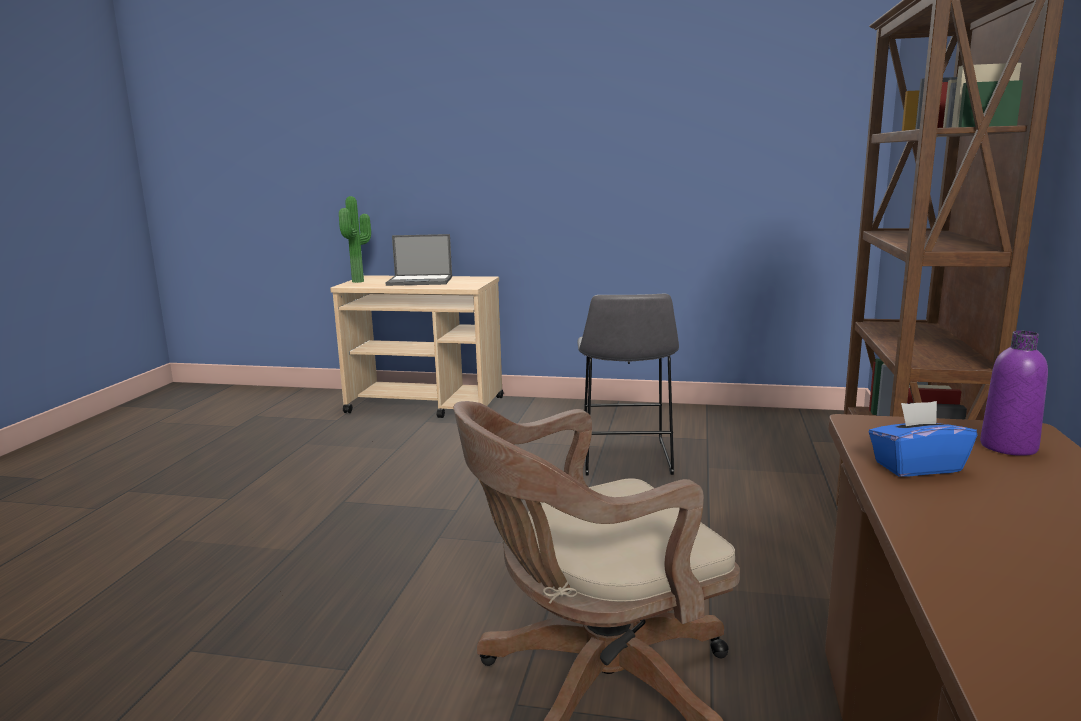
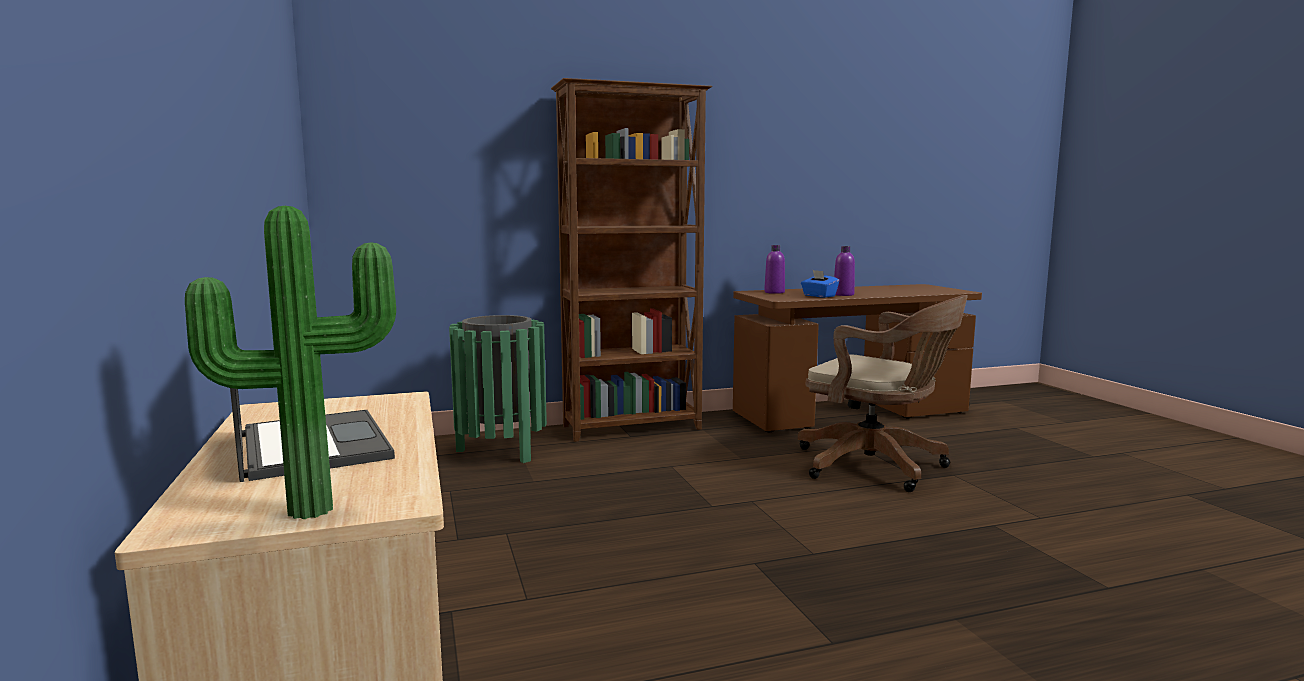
camera: 120 degrees left, 5 degrees down
(625, 459) = (539, 515): grey stool -> none
(813, 466) = (502, 451): none -> green trash can
(946, 500) = (843, 294): none -> purple bottle

